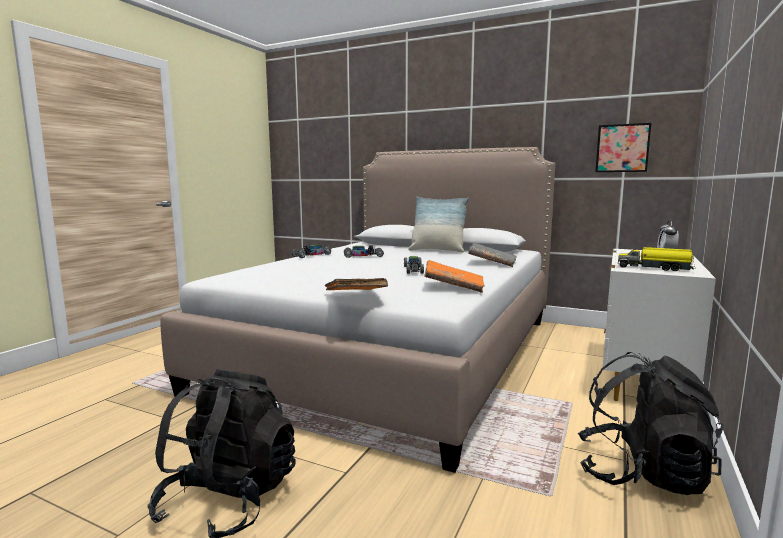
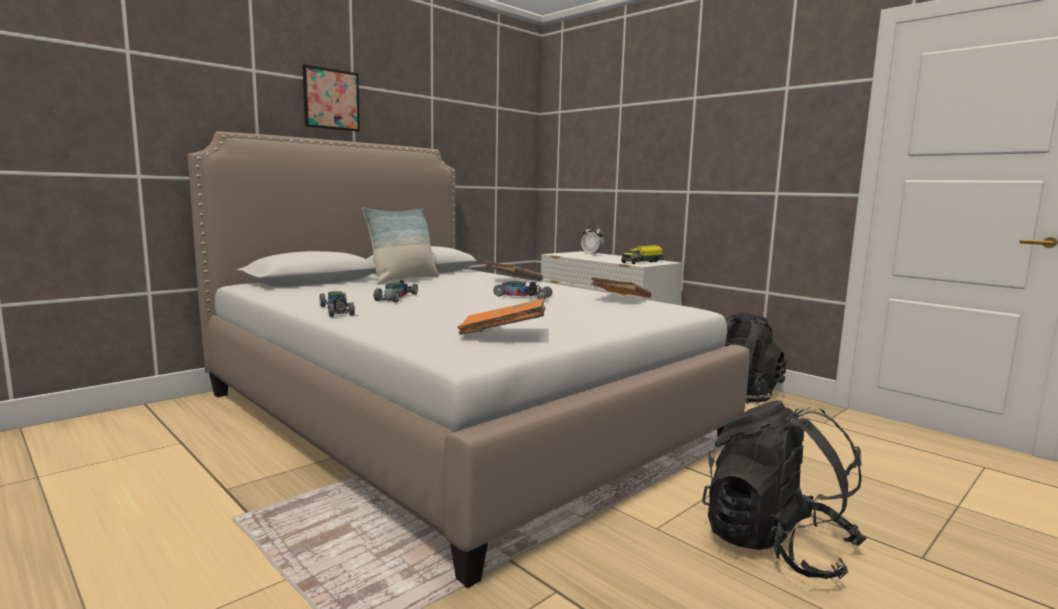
camera: 70 degrees left, 0 degrees up
(354, 297) = (652, 320): orange book -> orange book (503, 332)
(622, 148) = (496, 158): picture -> picture (331, 99)

